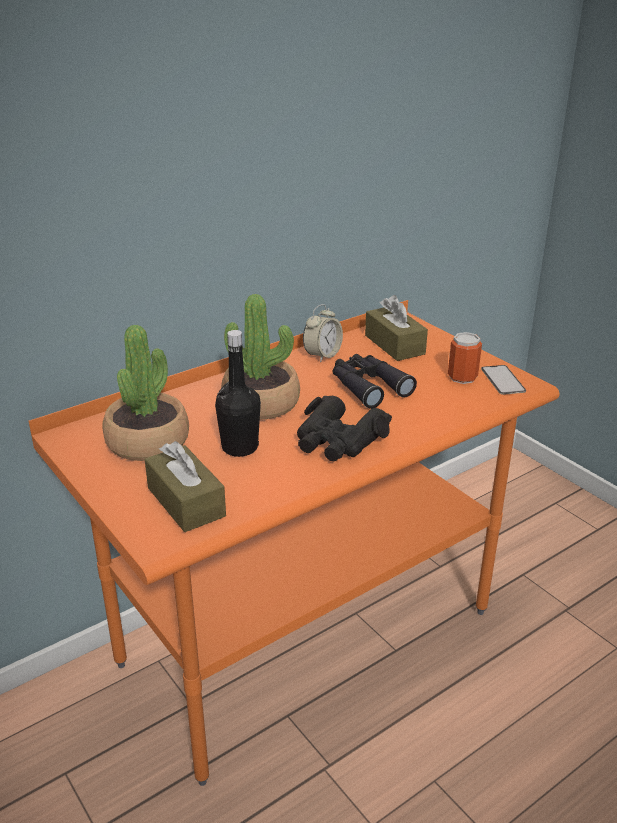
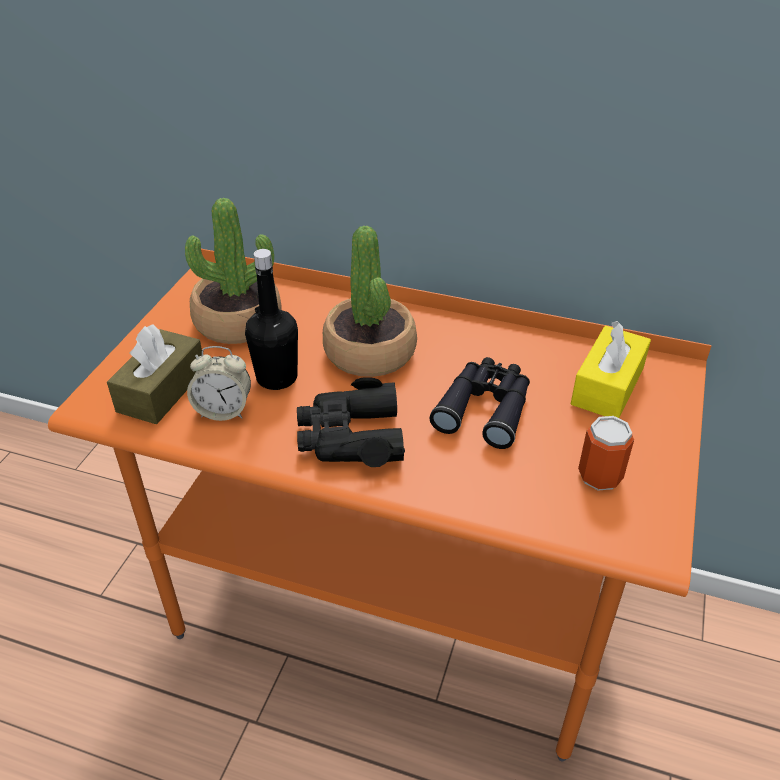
camera: 55 degrees right, 10 degrees up
(322, 355) = (514, 346): alarm clock -> alarm clock (223, 410)
(394, 345) = (607, 386): brown tissue box -> yellow tissue box
(503, 380) = (639, 517): phone -> none

